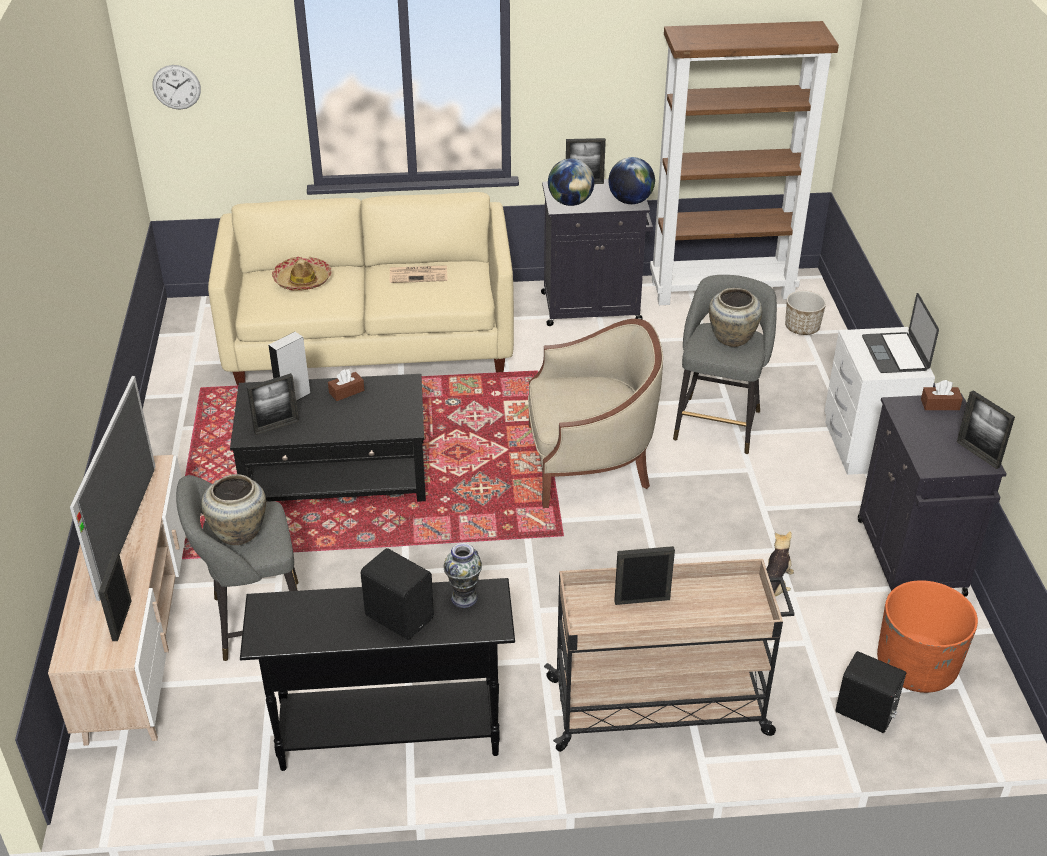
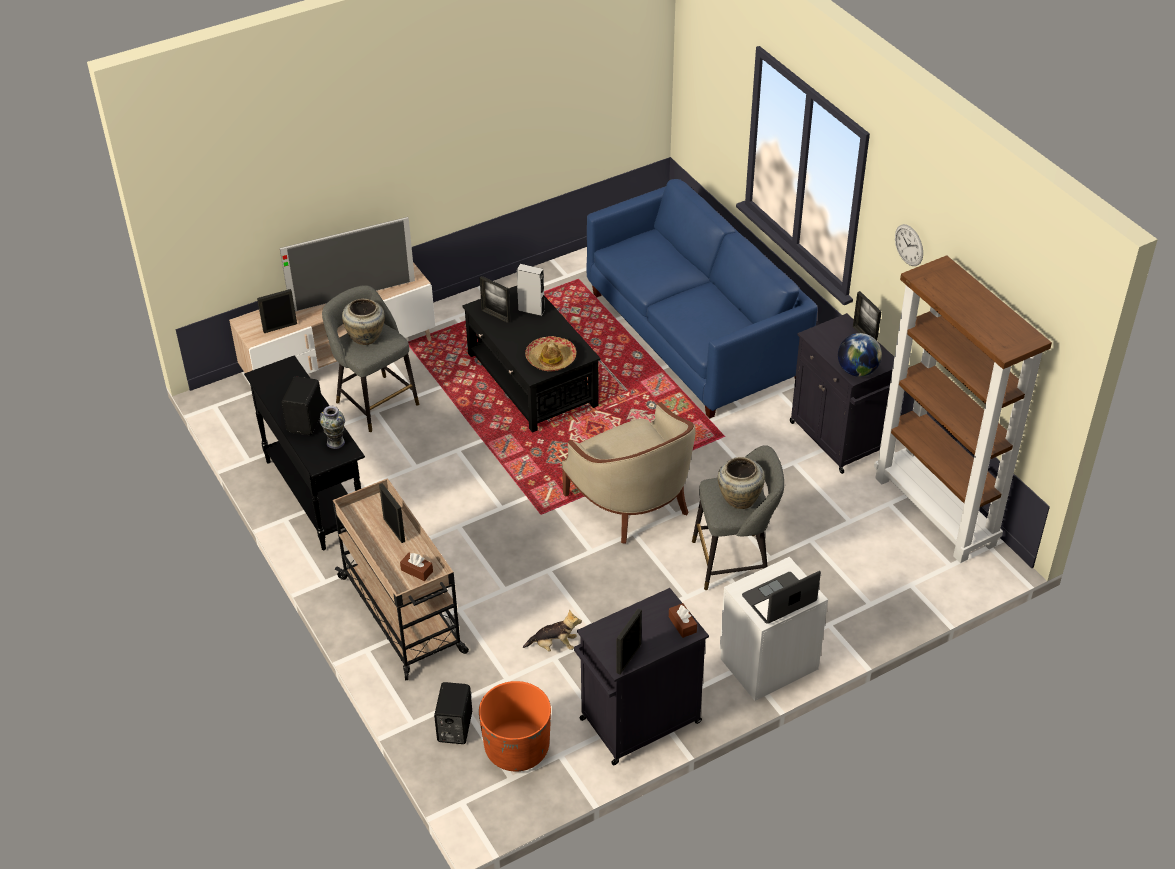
camera: 65 degrees right, 5 degrees up
(176, 87) = (694, 76): wall clock -> wall clock (909, 245)
(302, 280) = (657, 256): hat -> hat (550, 359)
(346, 391) = (554, 331): brown tissue box -> brown tissue box (417, 571)
(371, 340) = (695, 335): beige sofa -> blue sofa
(419, 274) = (712, 308): newspaper -> none
(570, 202) = (825, 338): globe -> none
(802, 328) = (916, 580): planter -> none

